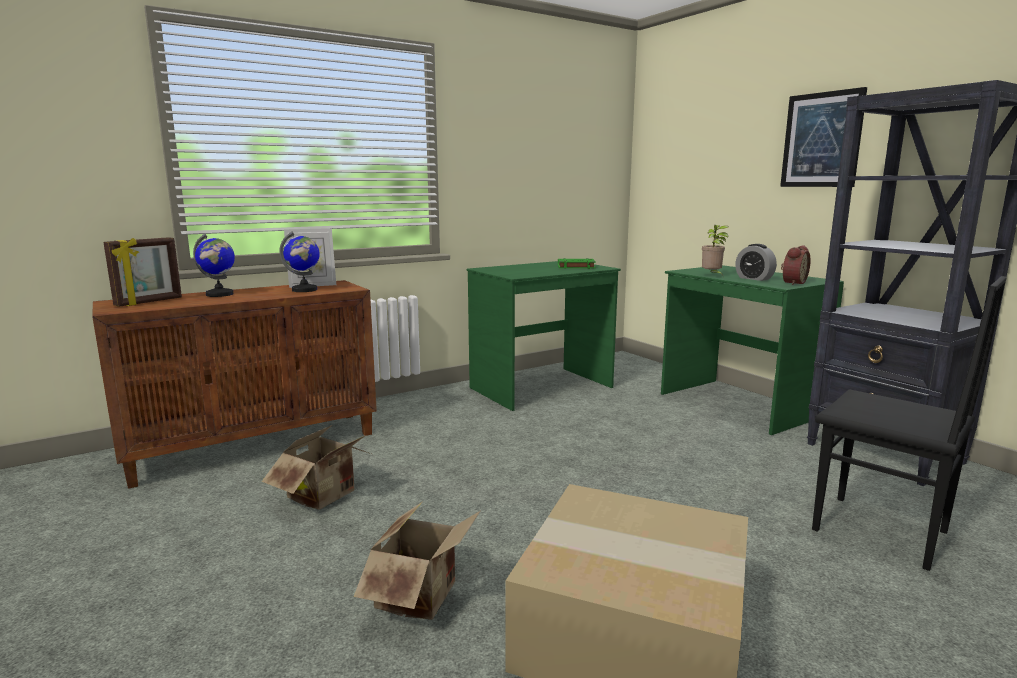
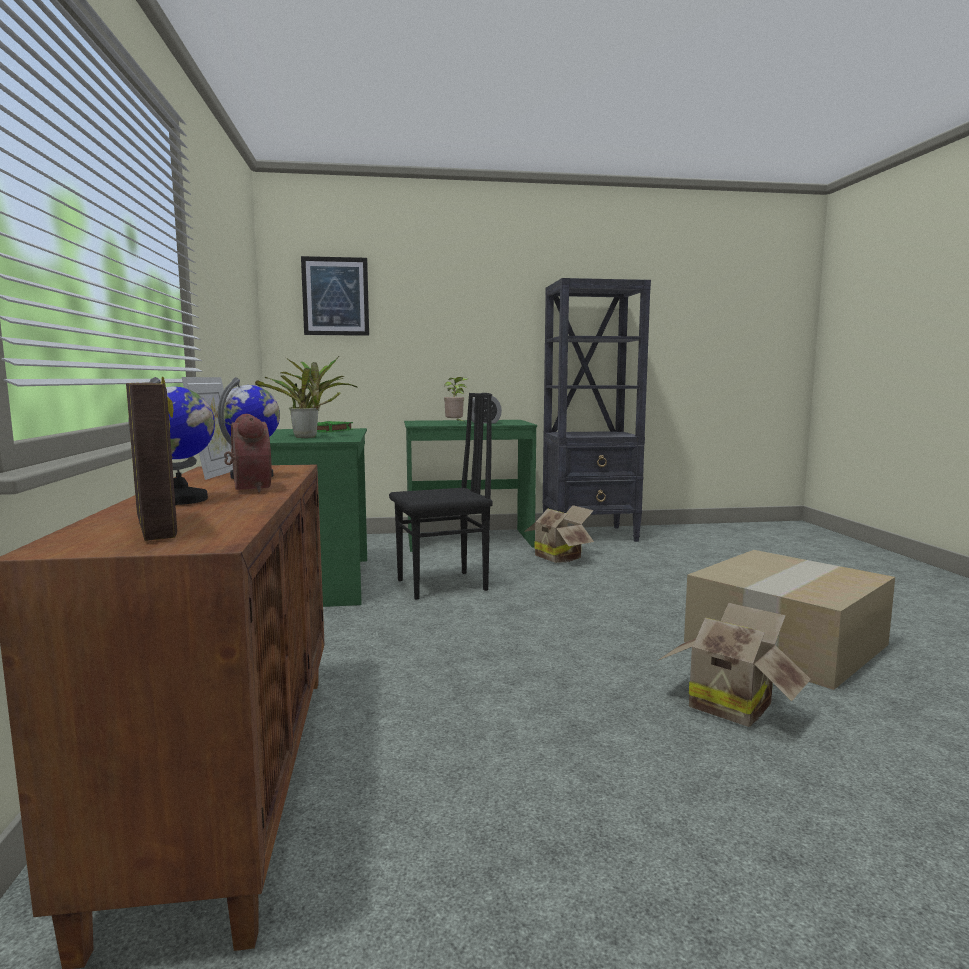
camera: 65 degrees left, 5 degrees down
(326, 496) = (485, 733): cardboard box -> cardboard box (559, 557)
(517, 270) = (308, 437): none -> potted plant
(792, 283) = (515, 422): alarm clock -> alarm clock (247, 489)
(822, 140) = (487, 309): picture -> picture (335, 296)
(880, 532) = (687, 563): black chair -> black chair (443, 585)

